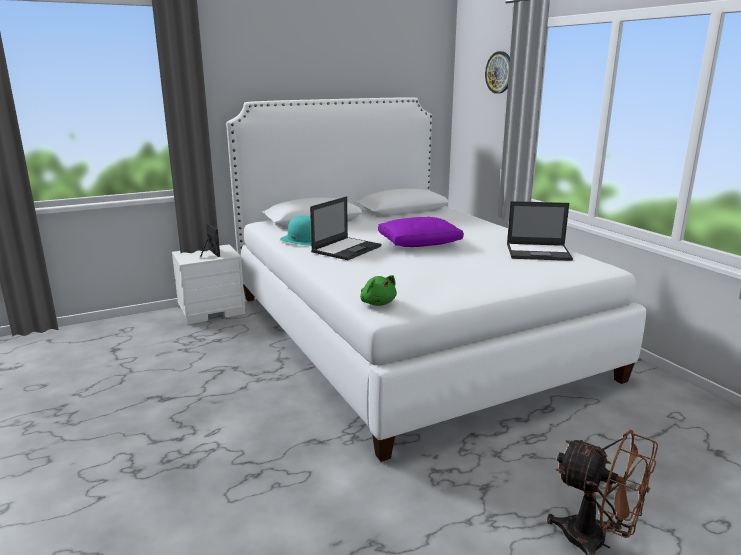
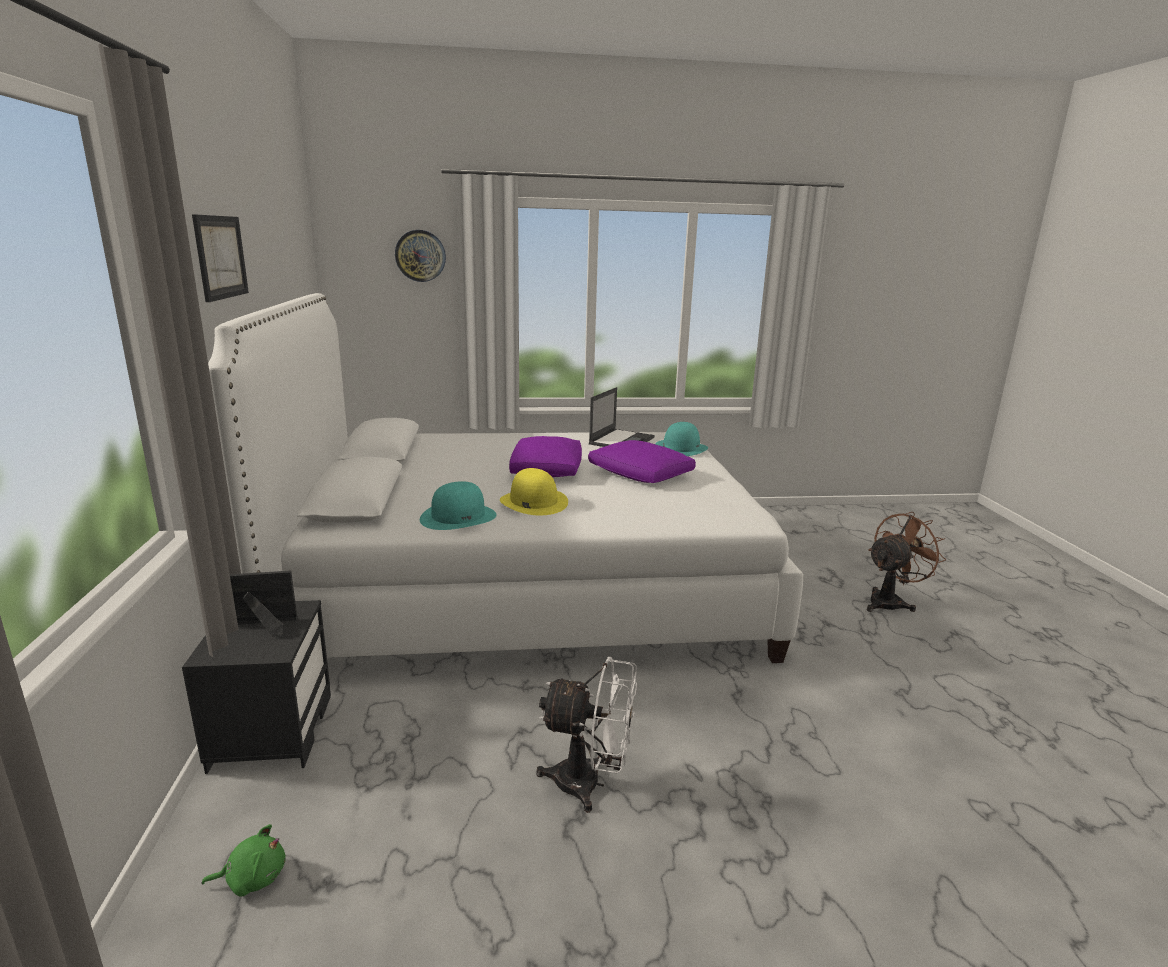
camera: 70 degrees left, 0 degrees up
(192, 397) = (589, 784): none -> white fan
(212, 310) = (271, 730): white nightstand -> black nightstand
(281, 68) = (220, 257): none -> picture
(347, 249) = (533, 502): laptop -> yellow hat
(377, 303) = (729, 519): green plush toy -> green plush toy (253, 878)
(450, 267) = (639, 474): none -> purple pillow
(553, 272) = (681, 448): none -> turquoise hat

